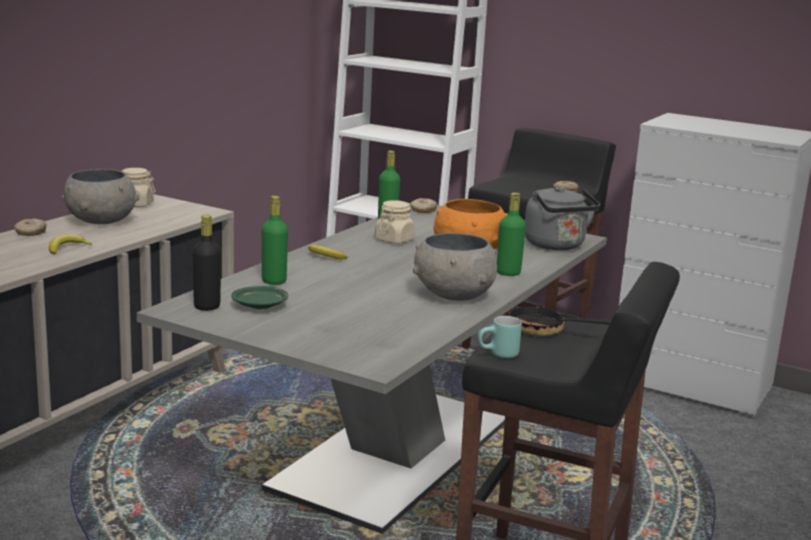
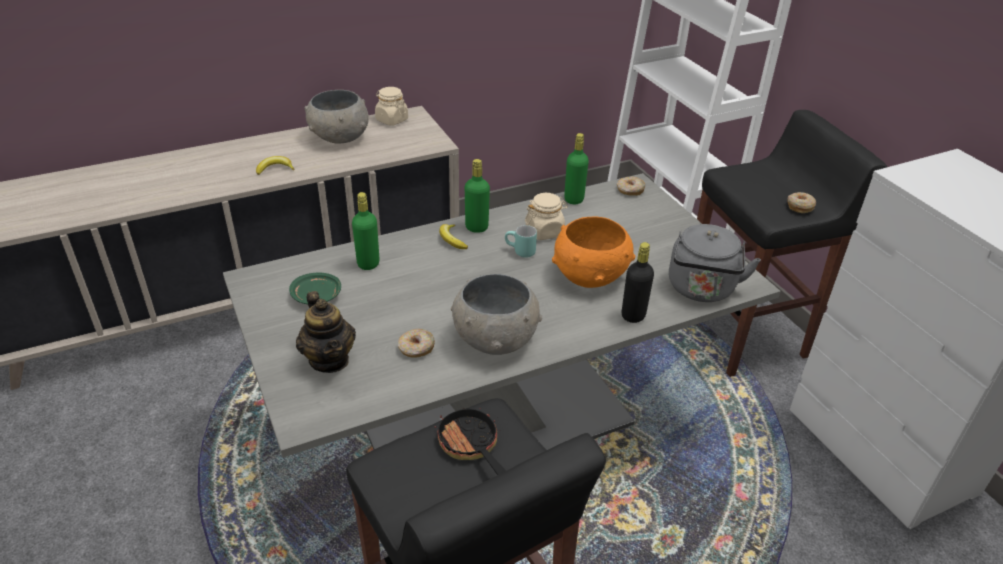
camera: 35 degrees right, 20 degrees up
(30, 233) = (275, 141): donut -> donut (416, 348)
(207, 306) = (277, 282): black bottle -> black bottle (633, 315)
(338, 333) = (329, 360): none -> teapot
(499, 355) = (379, 469): turquoise mug -> turquoise mug (519, 252)
(508, 273) = (593, 320): green bottle -> green bottle (476, 227)

